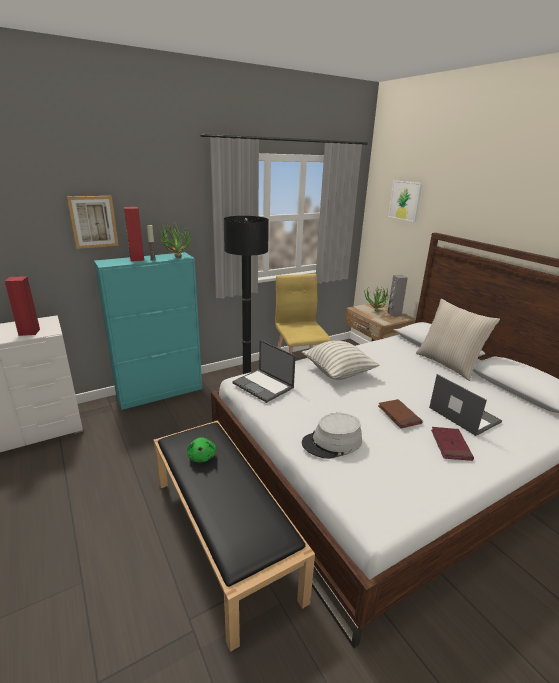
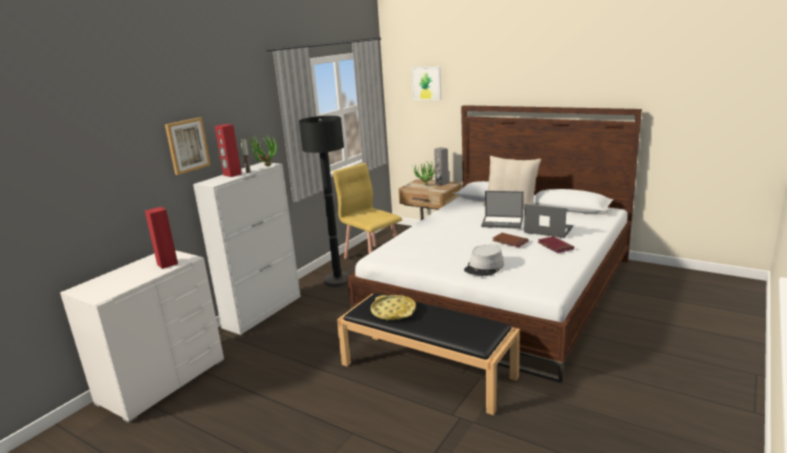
camera: 25 degrees left, 5 degrees down
(160, 392) = (263, 311): turquoise cabinet -> white cabinet
(202, 456) = (393, 311): green plush toy -> yellow tray
(263, 385) = (398, 253): laptop -> laptop (503, 222)
(338, 372) = (441, 231): pillow -> none

